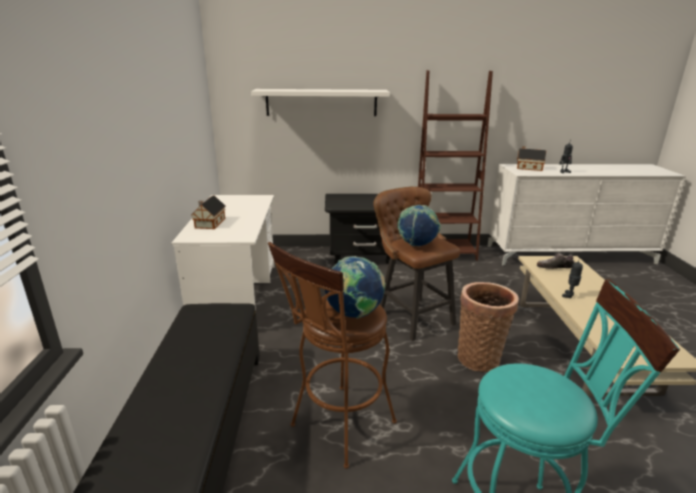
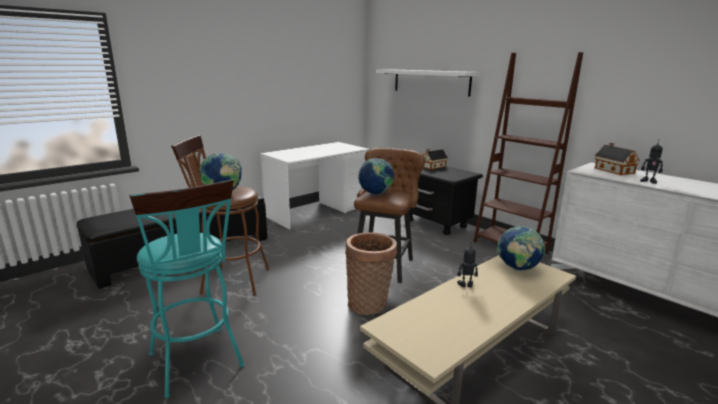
camera: 50 degrees right, 5 degrees down
(209, 223) = (296, 151): toy house -> toy house (432, 166)
(554, 267) = (517, 269): shoe -> globe

